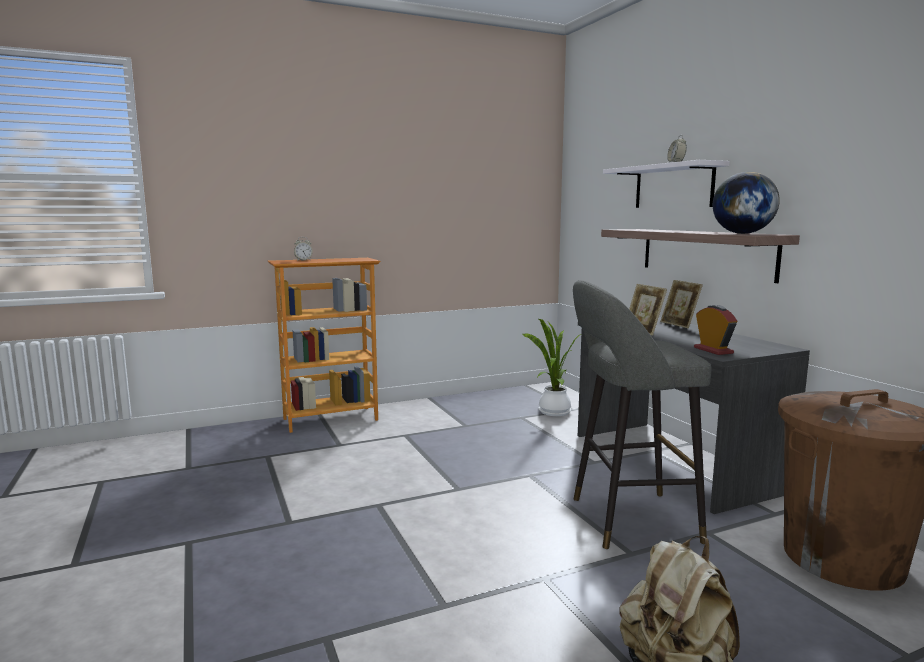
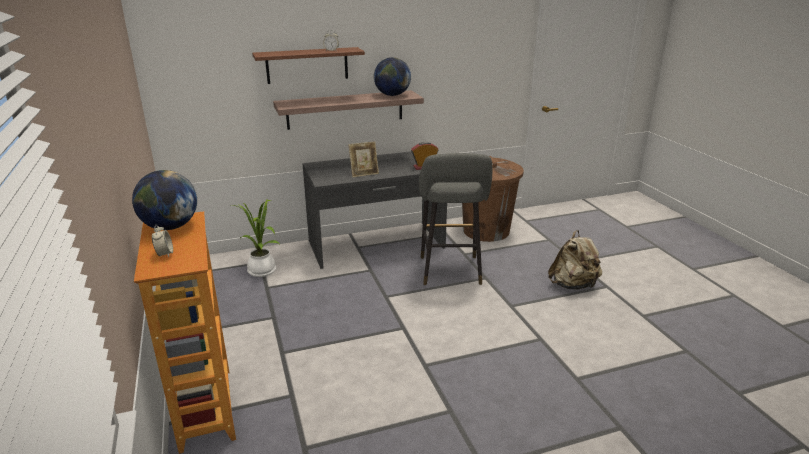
camera: 85 degrees left, 15 degrees up
(350, 259) = (170, 227): none -> globe
(673, 186) = (307, 65): white shelf -> brown shelf
(679, 324) = (345, 162): picture frame -> none

